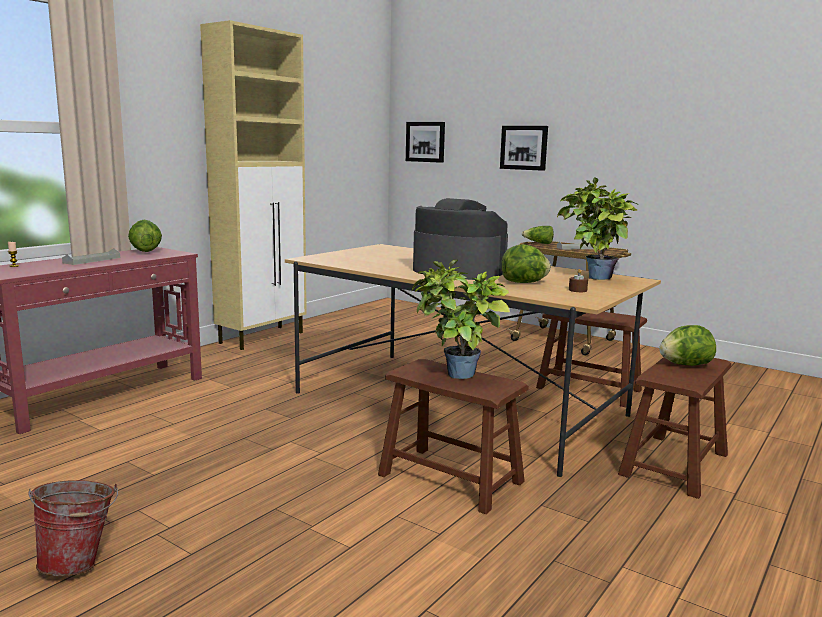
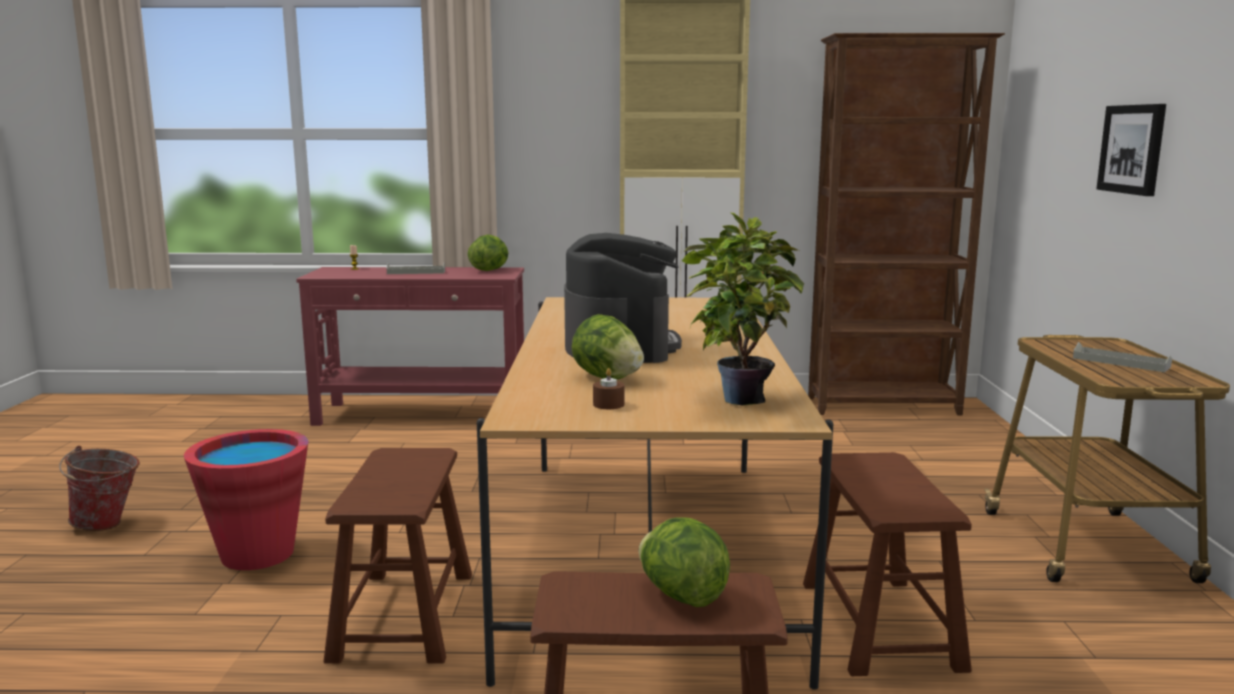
camera: 55 degrees right, 0 degrees up
(276, 505) = (257, 554): none -> red bucket
(364, 311) = (884, 407): none -> brown bookcase
(425, 142) = (1031, 138): picture -> none
(454, 376) = (400, 476): potted plant -> none
(538, 243) = (1077, 340): lettuce -> none

